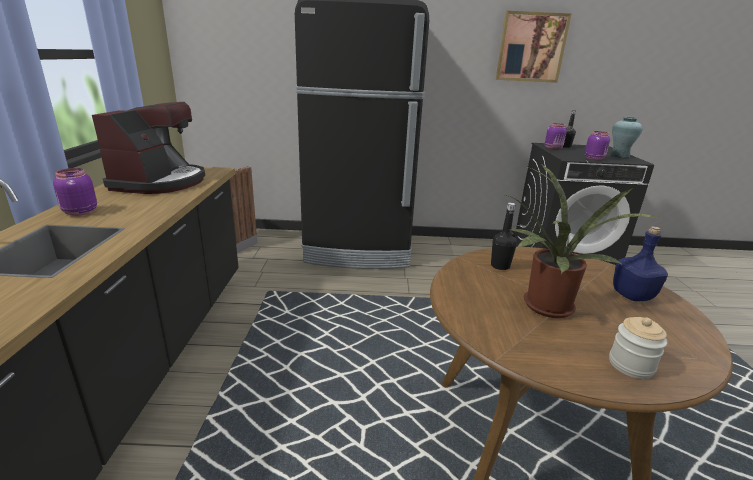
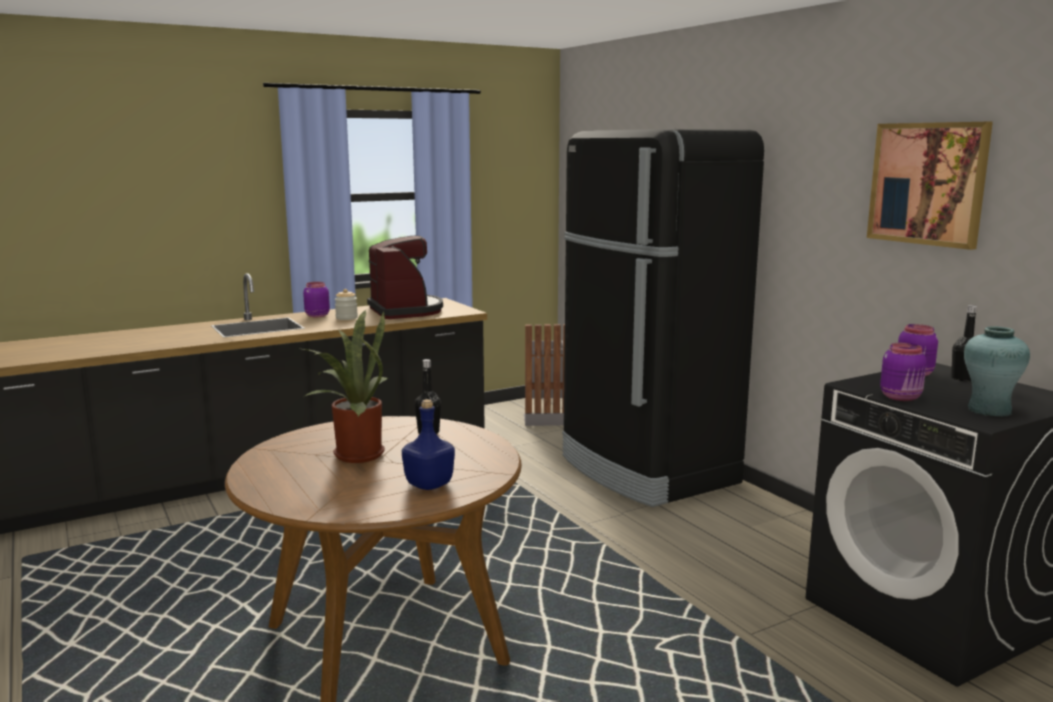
camera: 60 degrees right, 10 degrees down
(160, 182) = (406, 311): coffee machine -> coffee machine turned 90 degrees counterclockwise
(630, 365) = (282, 486): jar -> jar (346, 318)

